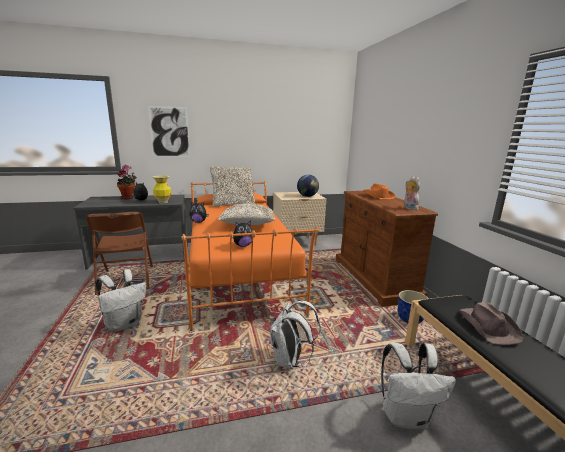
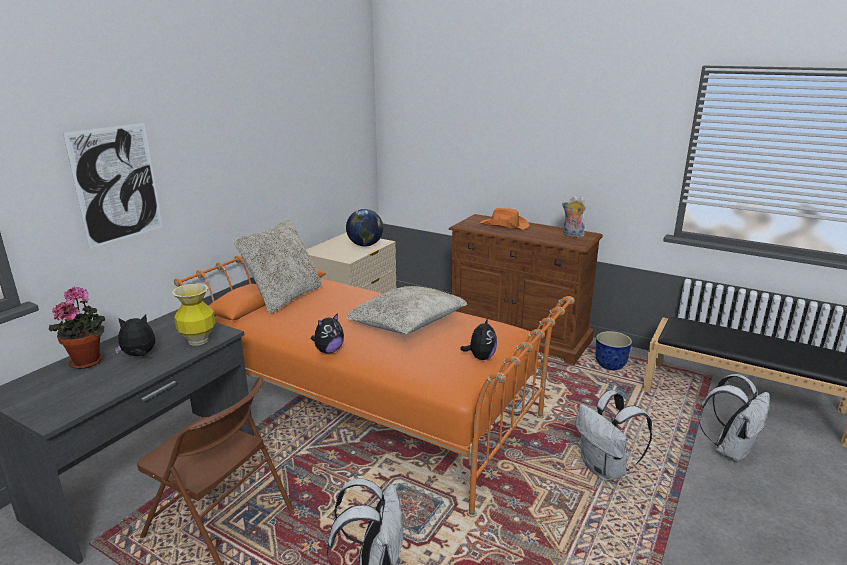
camera: 45 degrees left, 5 degrees up
(488, 326) = (729, 338): brown hat -> none

